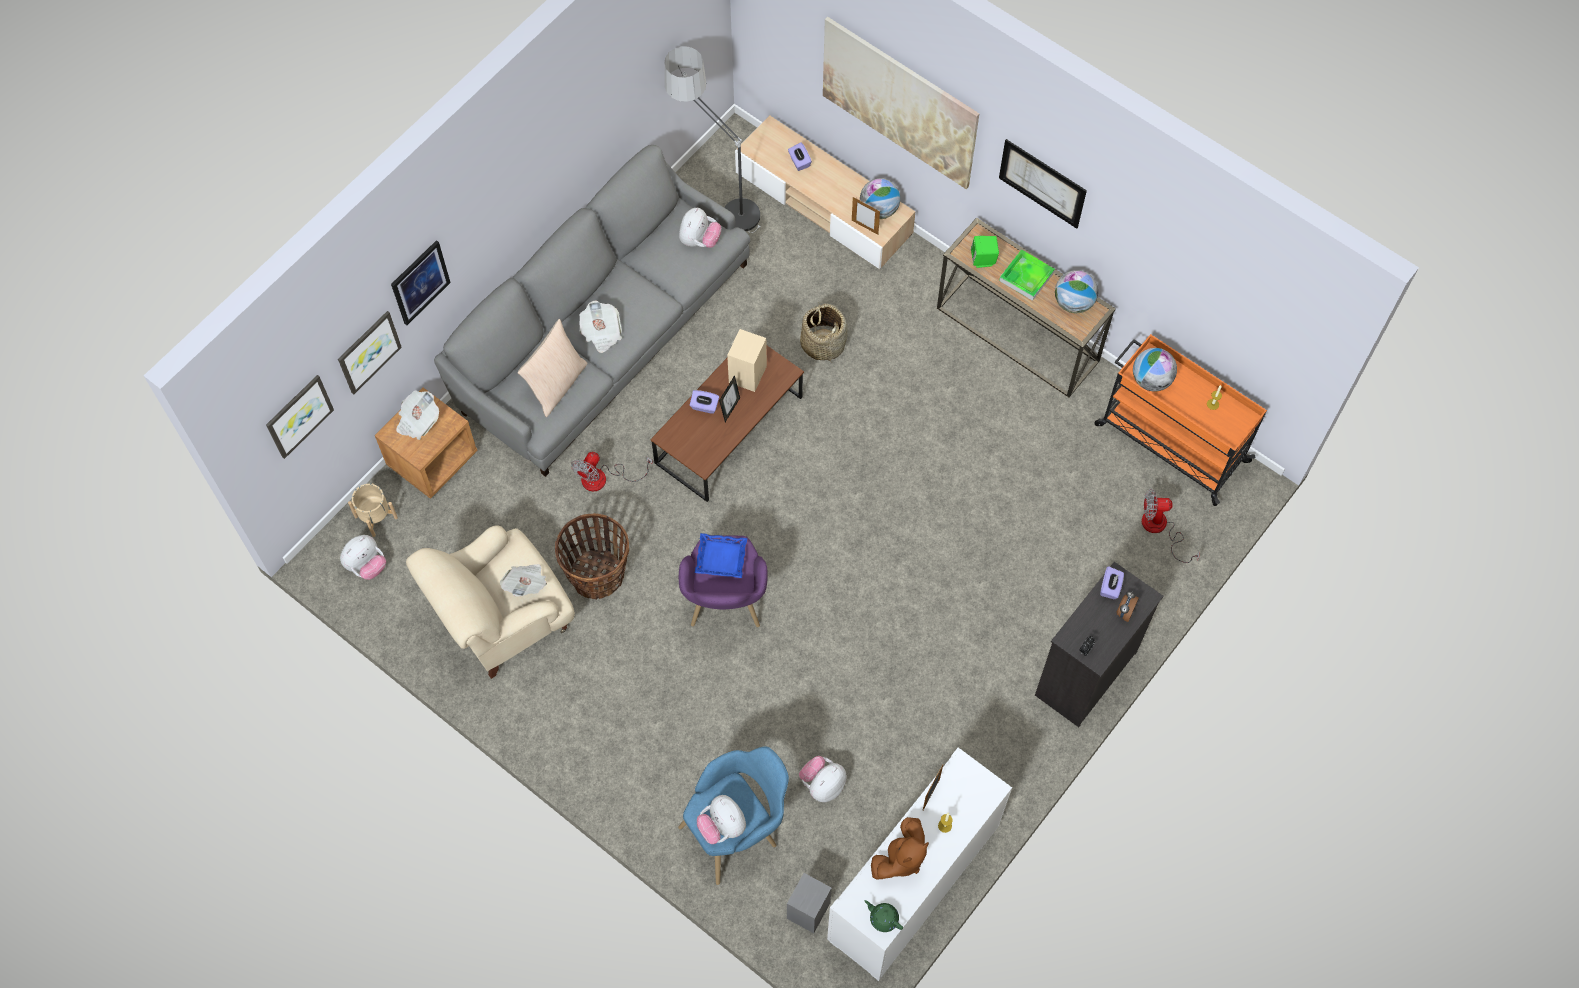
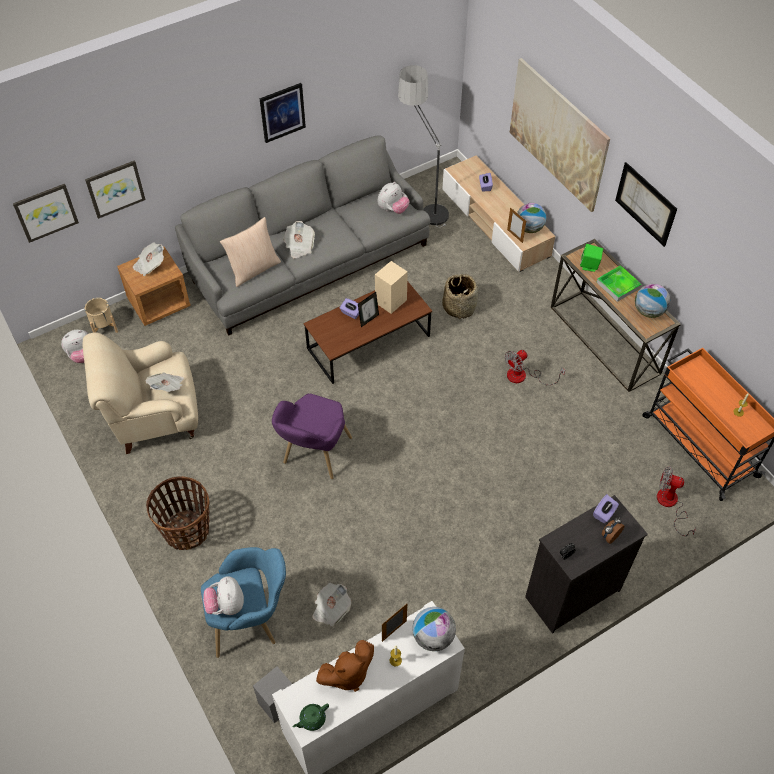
camera: 20 degrees right, 10 degrees down
(420, 282) = (167, 151): picture -> picture (282, 112)
(597, 574) = (233, 408): basket -> basket (187, 530)
(603, 478) = (267, 348): fan -> fan (523, 376)
(721, 557) = (314, 410): blue tray -> none
(822, 784) = (331, 609): plush toy -> newspaper
(883, 918) = (312, 719): green teapot -> green teapot turned 90 degrees counterclockwise
(1151, 380) = (693, 381): globe -> globe (433, 637)

